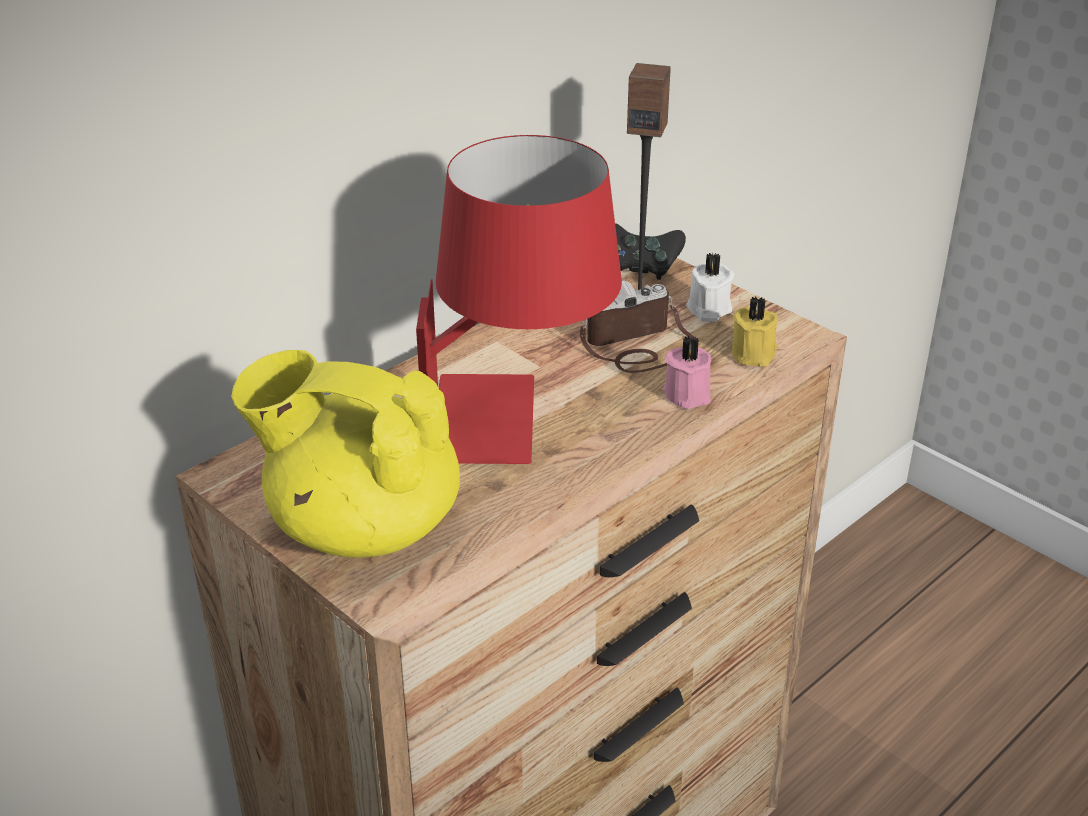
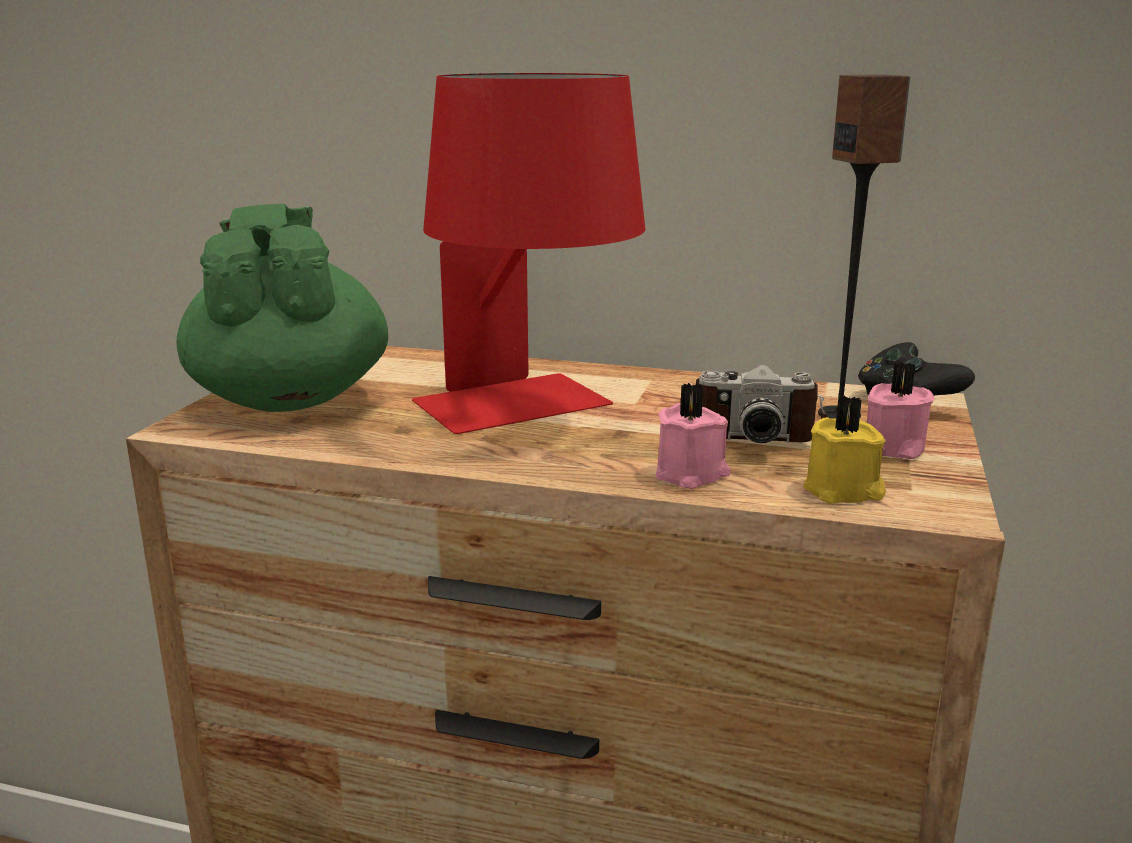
camera: 60 degrees right, 15 degrees down
(361, 525) = (290, 399): yellow teapot -> green teapot
(638, 346) = (746, 432): camera -> camera turned 150 degrees clockwise
(708, 310) = (890, 448): white candle -> pink candle

